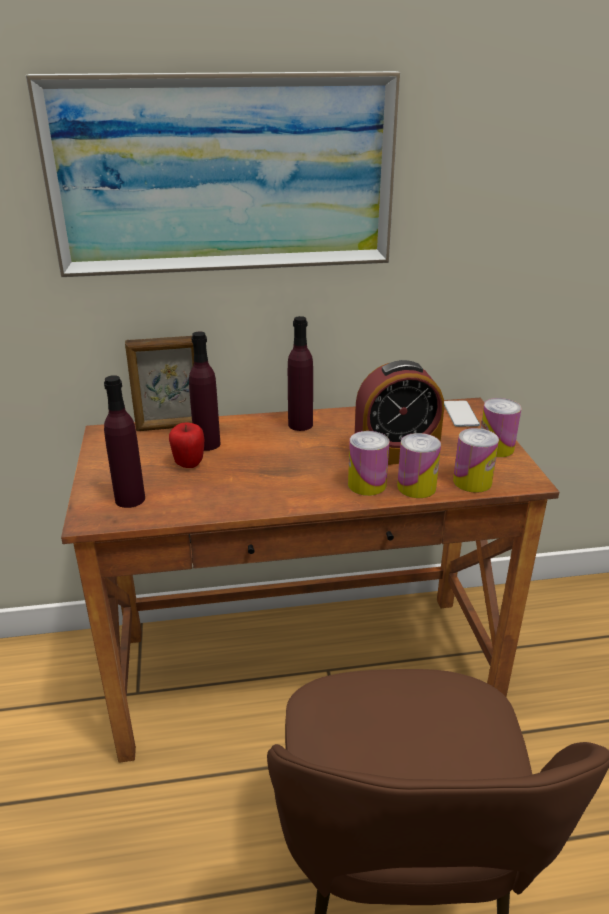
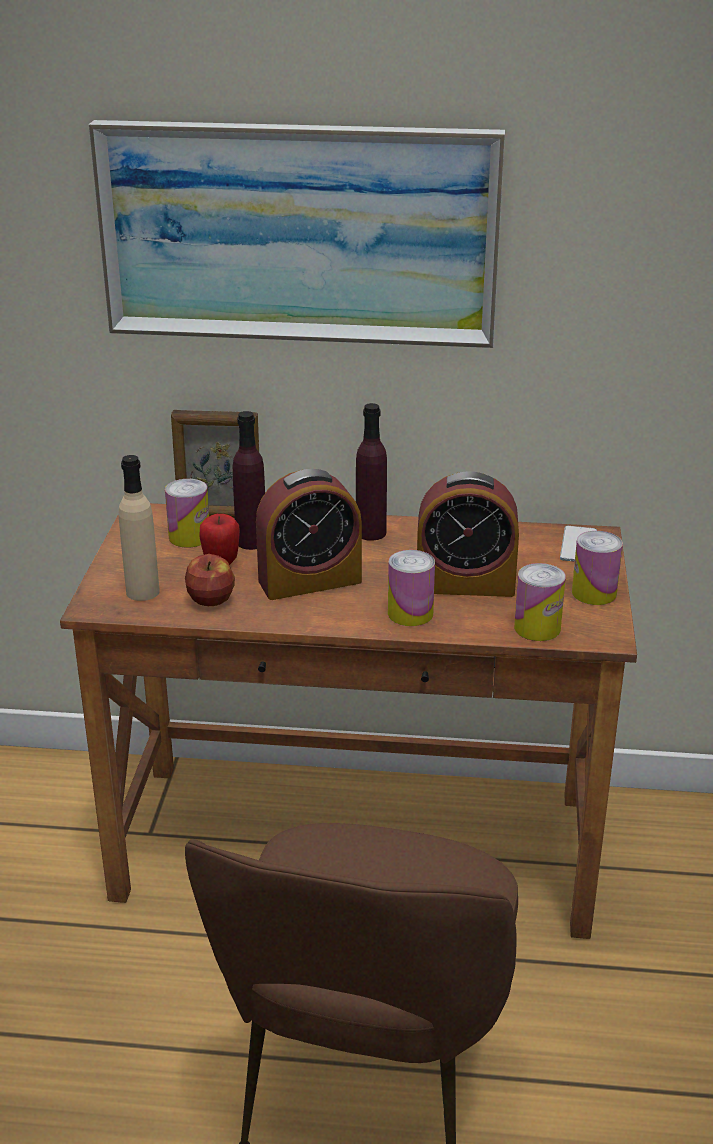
camera: 15 degrees right, 0 degrees up
(130, 499) = (142, 592): purple bottle -> beige bottle
(194, 497) = (211, 600): none -> apple
(271, 469) = (310, 581): none -> alarm clock
(416, 487) = (466, 624): can -> can (189, 537)

